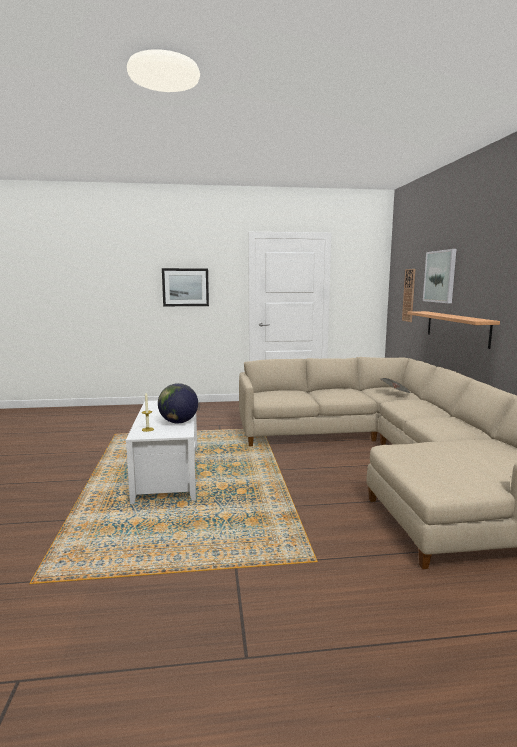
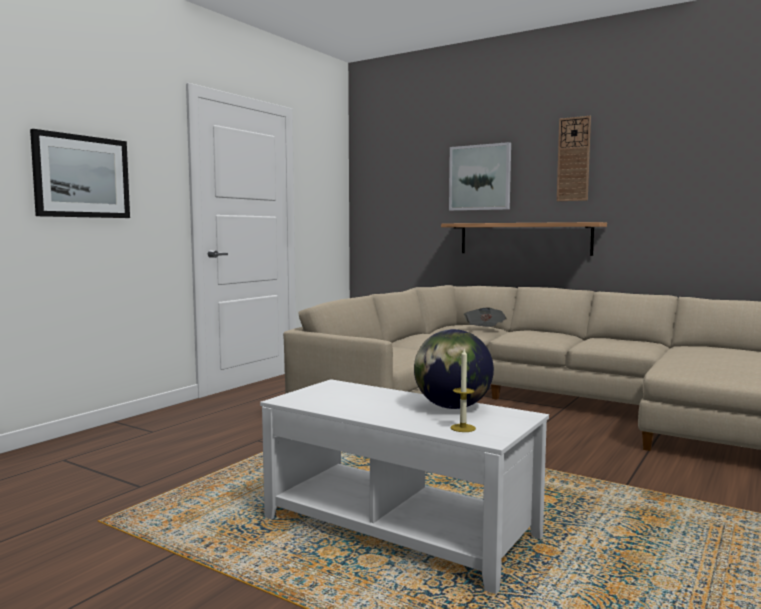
camera: 50 degrees left, 5 degrees down
(409, 295) = (408, 205): wall clock -> wall clock (573, 159)

